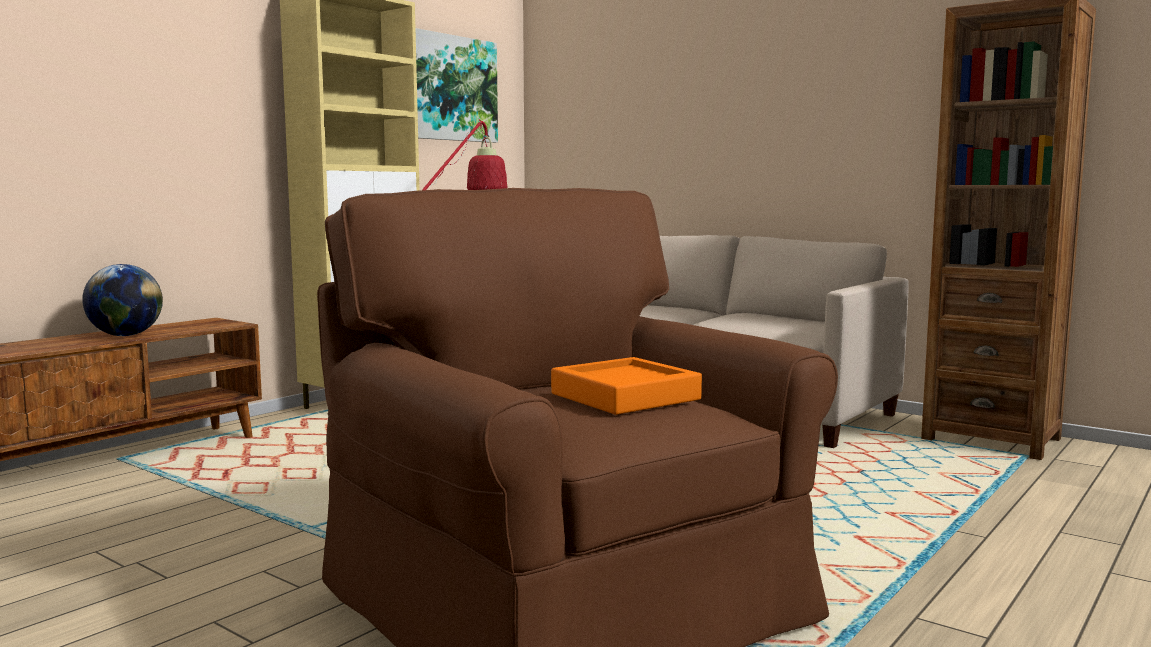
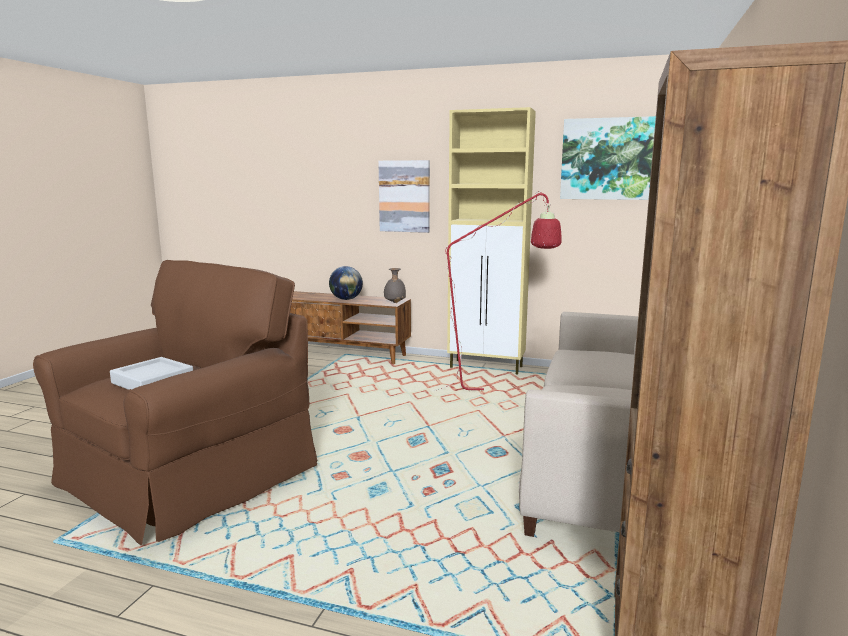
camera: 70 degrees right, 5 degrees up
(187, 124) = (404, 196): none -> picture
(227, 323) = (394, 302): none -> grey vase
(625, 396) = (153, 381): orange tray -> grey tray

